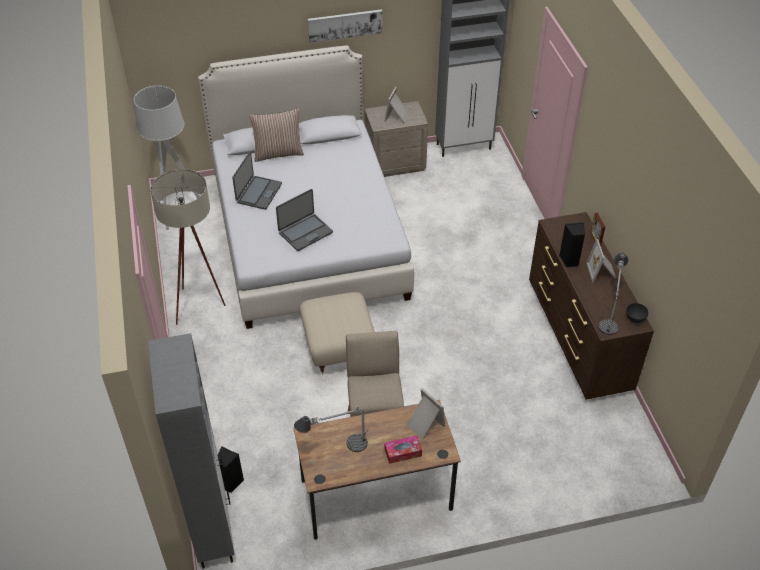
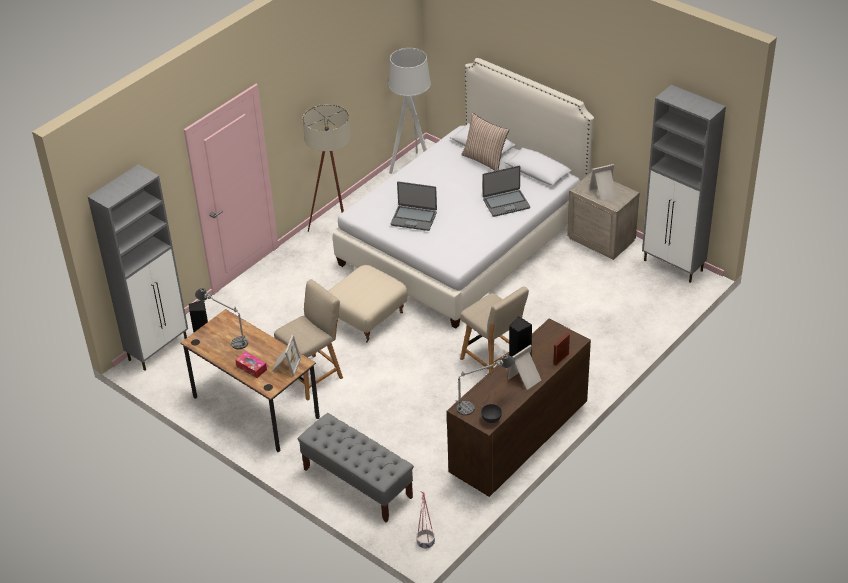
camera: 55 degrees right, 5 degrees down
(258, 193) = (430, 175): laptop -> laptop (506, 203)
(345, 25) = (586, 83): picture -> none
(472, 299) = (494, 361): none -> beige chair
(541, 471) = (357, 483): none -> grey bench
(651, 463) = (425, 543): none -> pink planter

